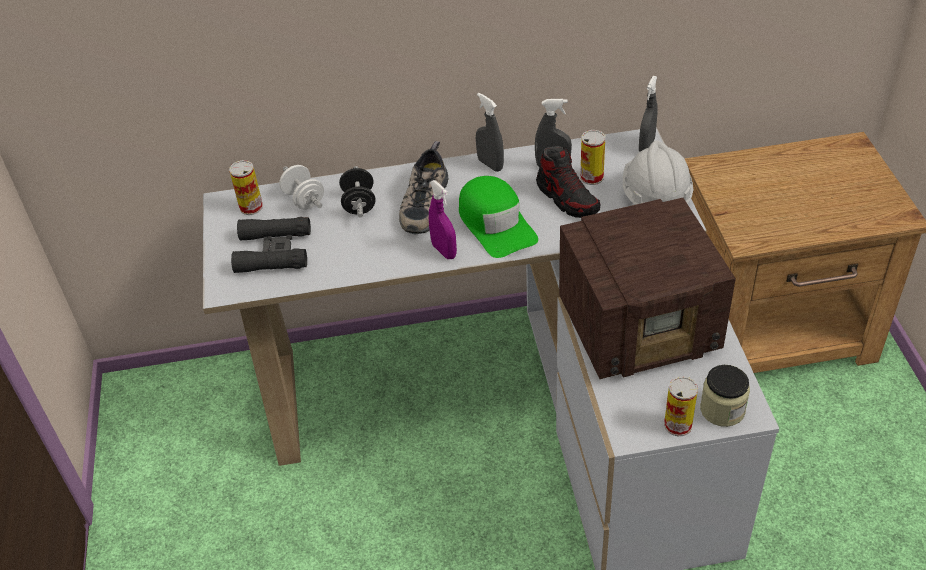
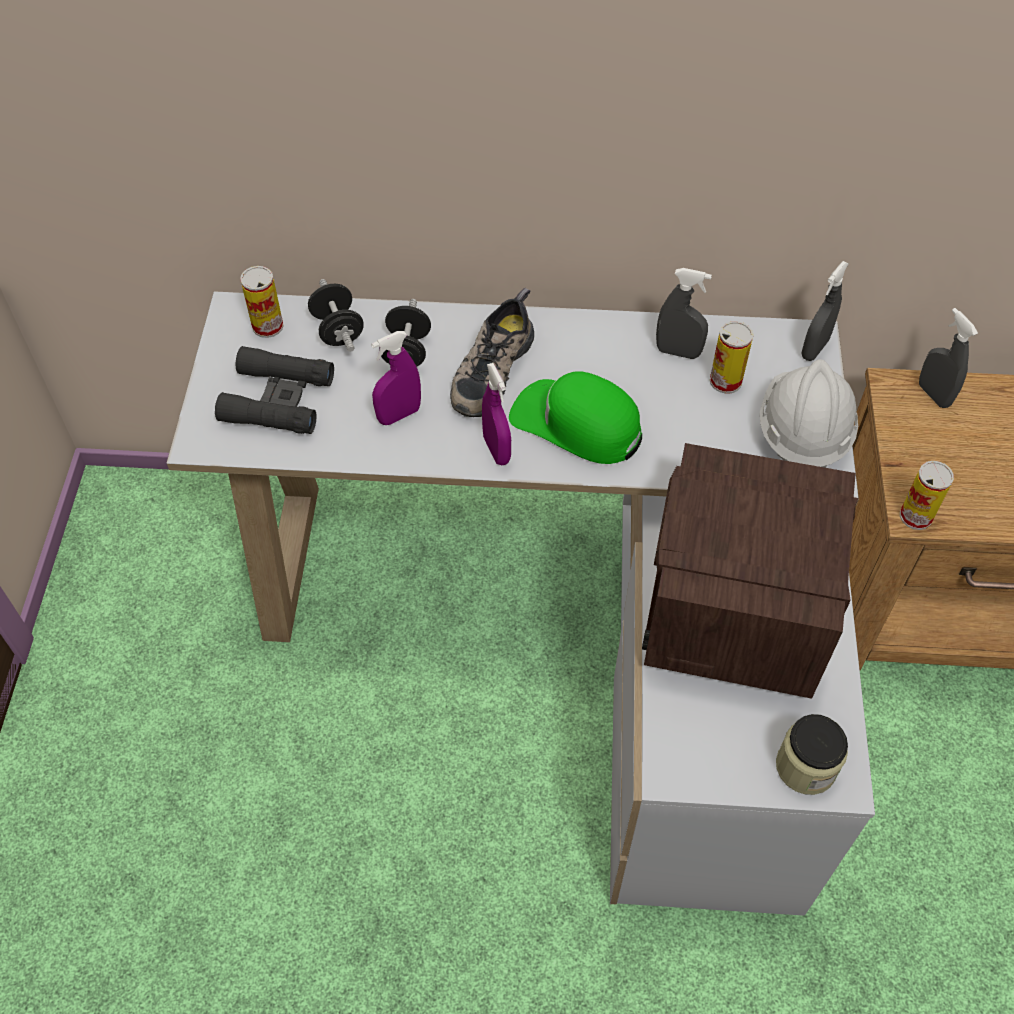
camera: 10 degrees right, 10 degrees up
(304, 200) = (338, 330): white dumbbell -> black dumbbell
(366, 243) = (399, 415): none -> purple spray bottle
(490, 164) = (595, 331): grey spray bottle -> grey spray bottle (933, 395)
(496, 224) = (576, 424): green cap -> green cap turned 135 degrees clockwise
(567, 198) = (683, 406): shoe -> none
(641, 327) = (733, 615): radio -> radio turned 105 degrees clockwise
(678, 425) = (739, 774): can -> can (916, 516)

